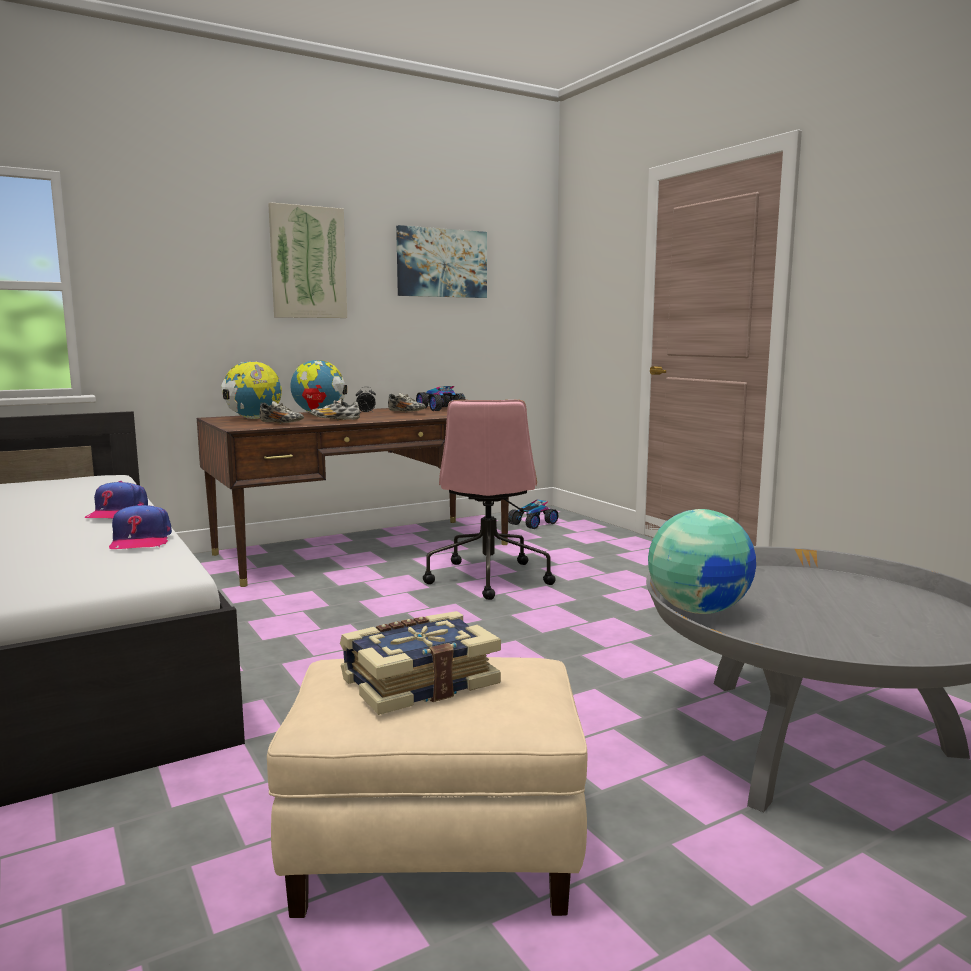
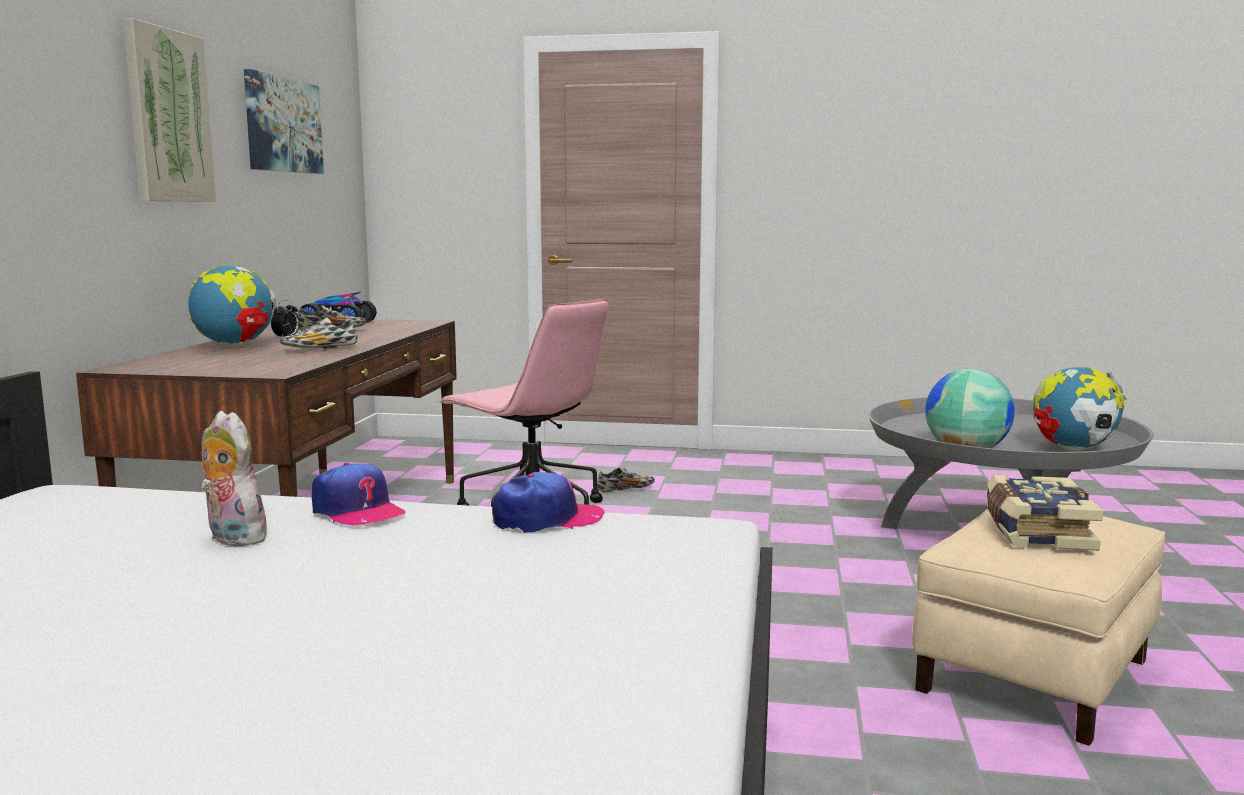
camera: 50 degrees left, 0 degrees up
(47, 510) = (232, 538): none -> plush toy
(140, 540) = (547, 519): cap -> cap turned 45 degrees counterclockwise
(253, 418) = (188, 362): globe -> globe (1073, 449)
(282, 424) = (286, 361): shoe -> shoe (625, 490)
(532, 523) = (415, 457): toy car -> none

